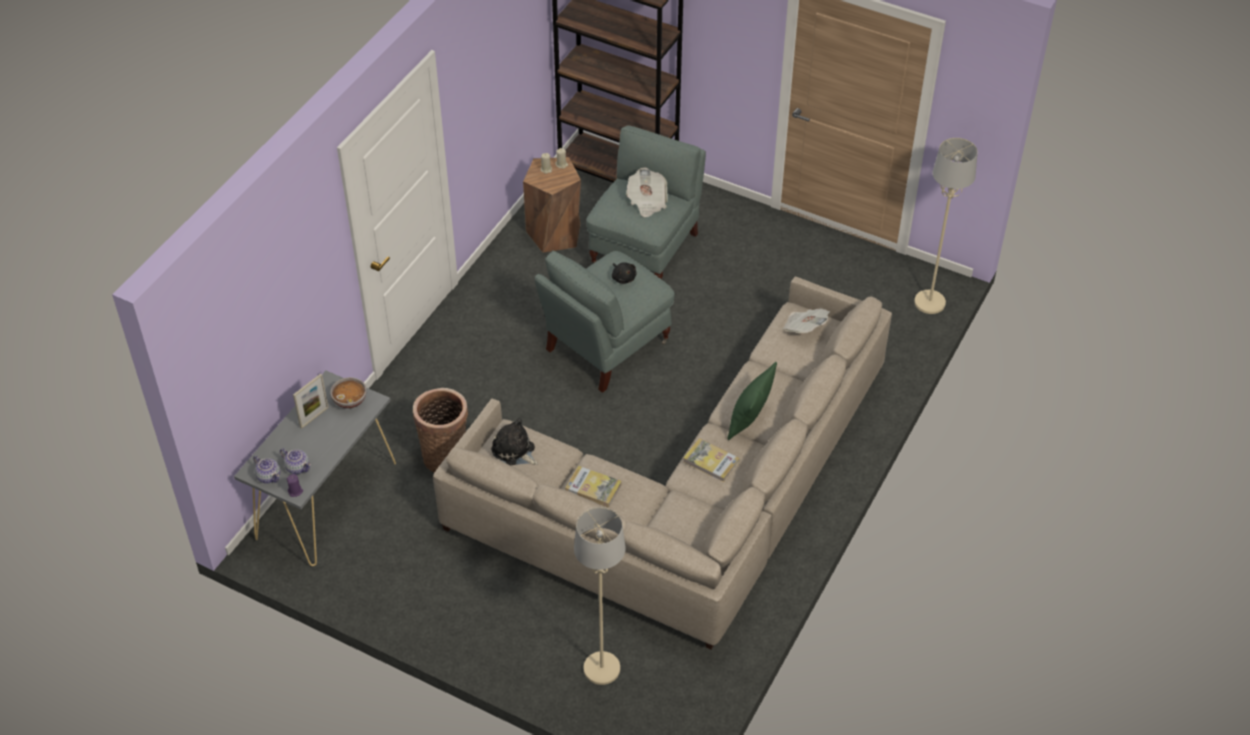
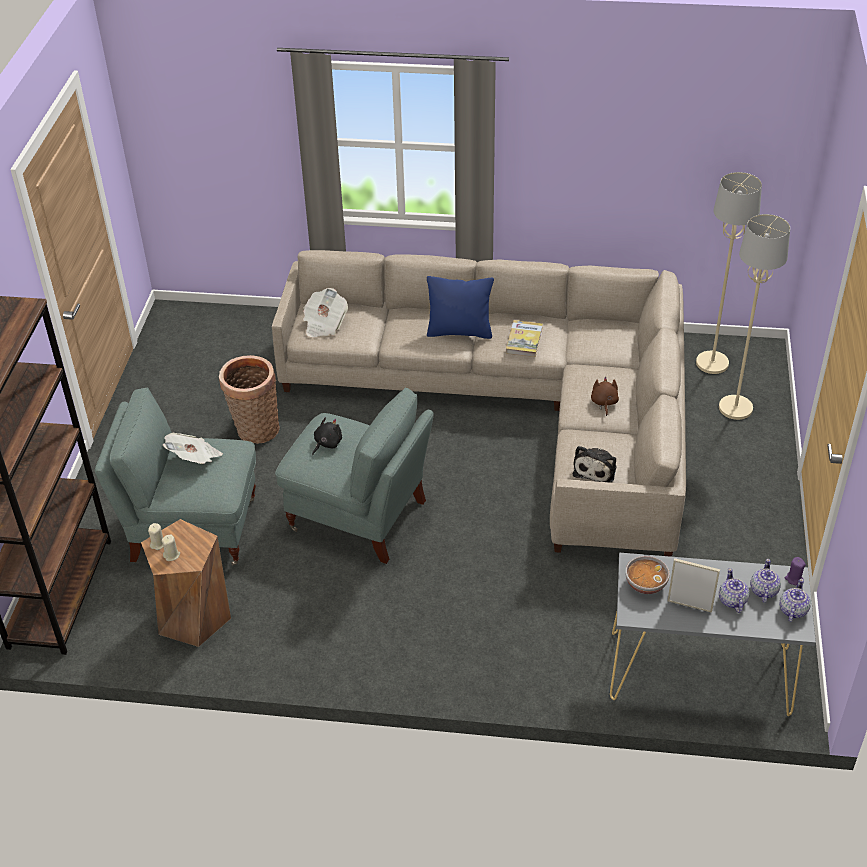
camera: 110 degrees left, 5 degrees down
(301, 444) = (732, 601): none -> teapot
(445, 455) = (579, 594): basket -> basket (255, 429)
(593, 488) = (604, 403): book -> brown plush toy
(749, 420) = (460, 331): green pillow -> blue pillow
(930, 303) = (200, 315): beige floor lamp -> beige floor lamp (712, 363)

